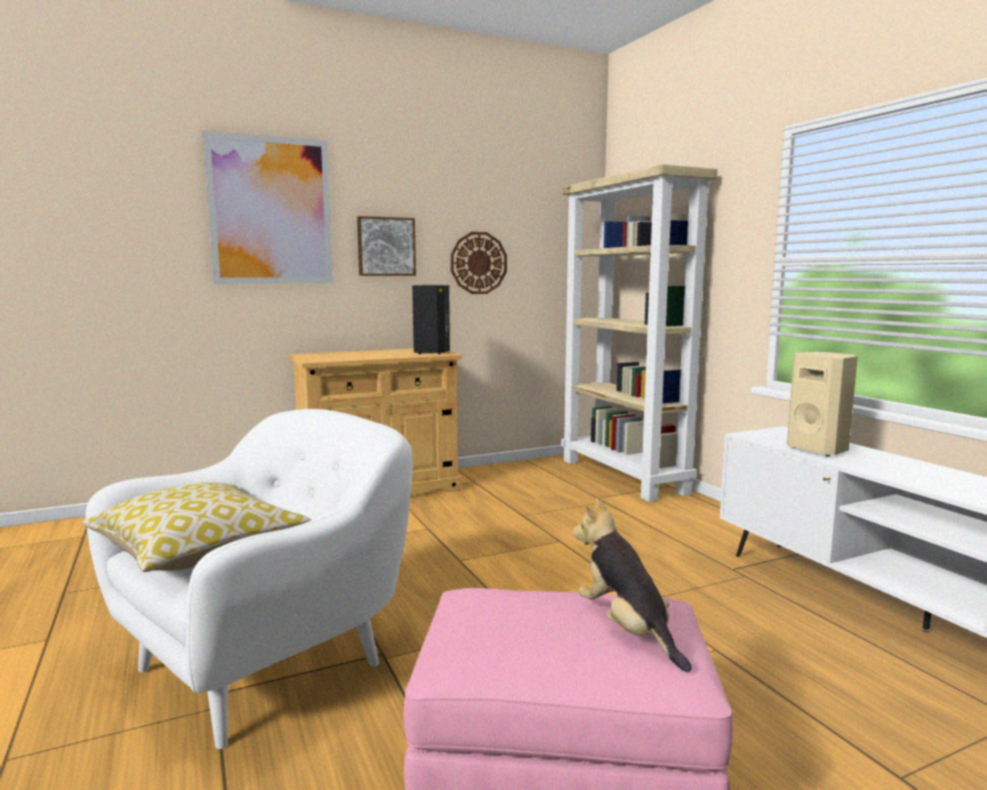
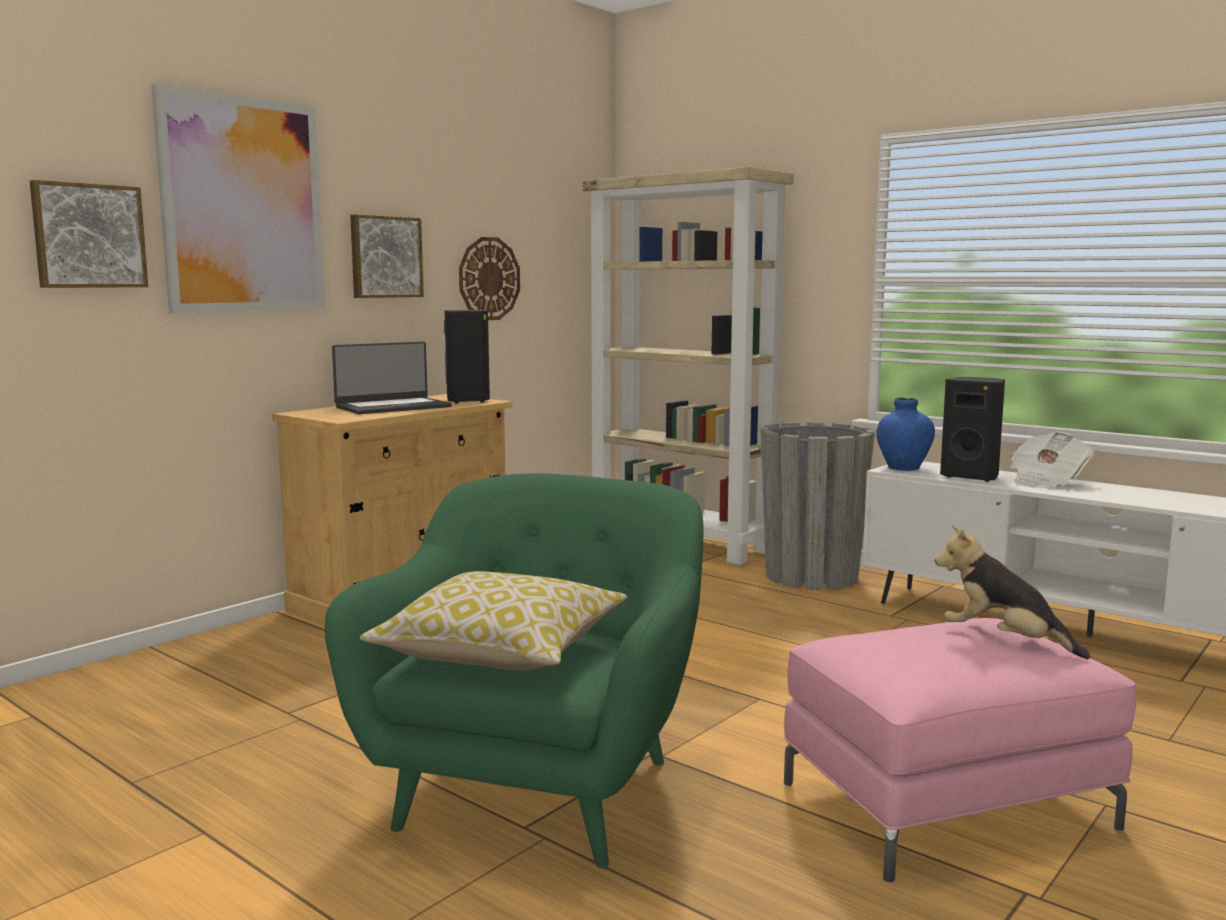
camera: 25 degrees left, 0 degrees up
(156, 232) = (88, 236): none -> picture
(268, 663) = (540, 788): white armchair -> green armchair
(371, 354) = (392, 407): none -> laptop
(699, 520) = (811, 576): none -> grey planter
(765, 434) = (903, 468): none -> blue vase
(819, 449) = (971, 477): beige speaker -> black speaker
(894, 462) = (1045, 481): none -> newspaper

